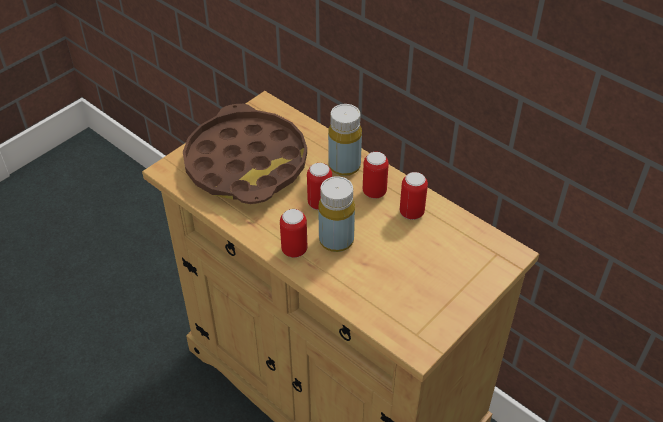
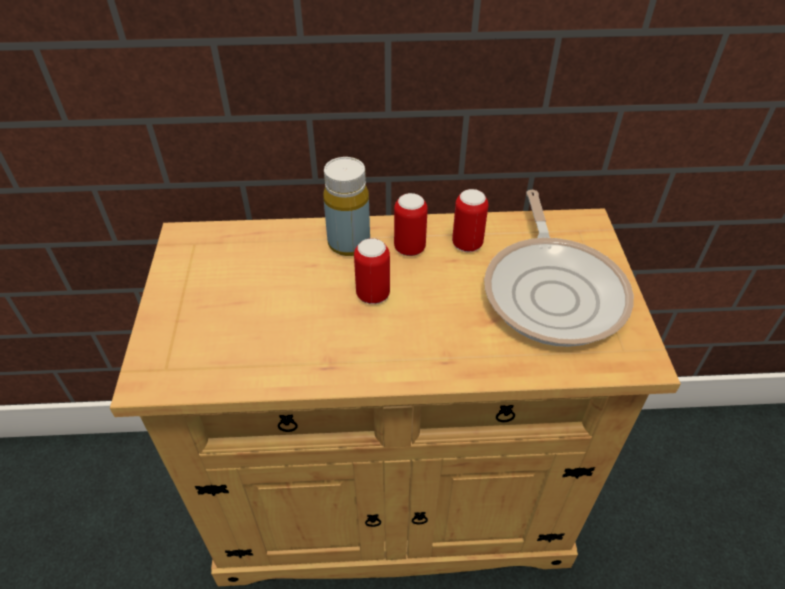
camera: 45 degrees left, 0 degrees up
(246, 163) = (239, 308): brown tray -> none
(294, 250) = (411, 360): can -> none
(336, 240) = (437, 319): yellow bottle -> none
(423, 275) = (554, 291): none -> frying pan

